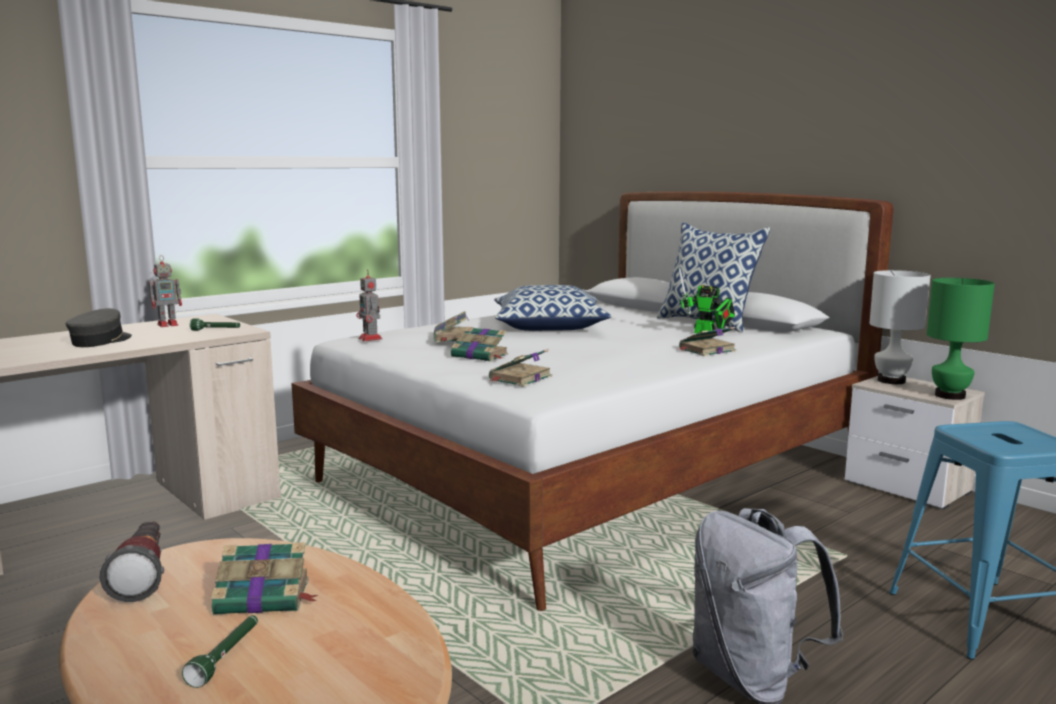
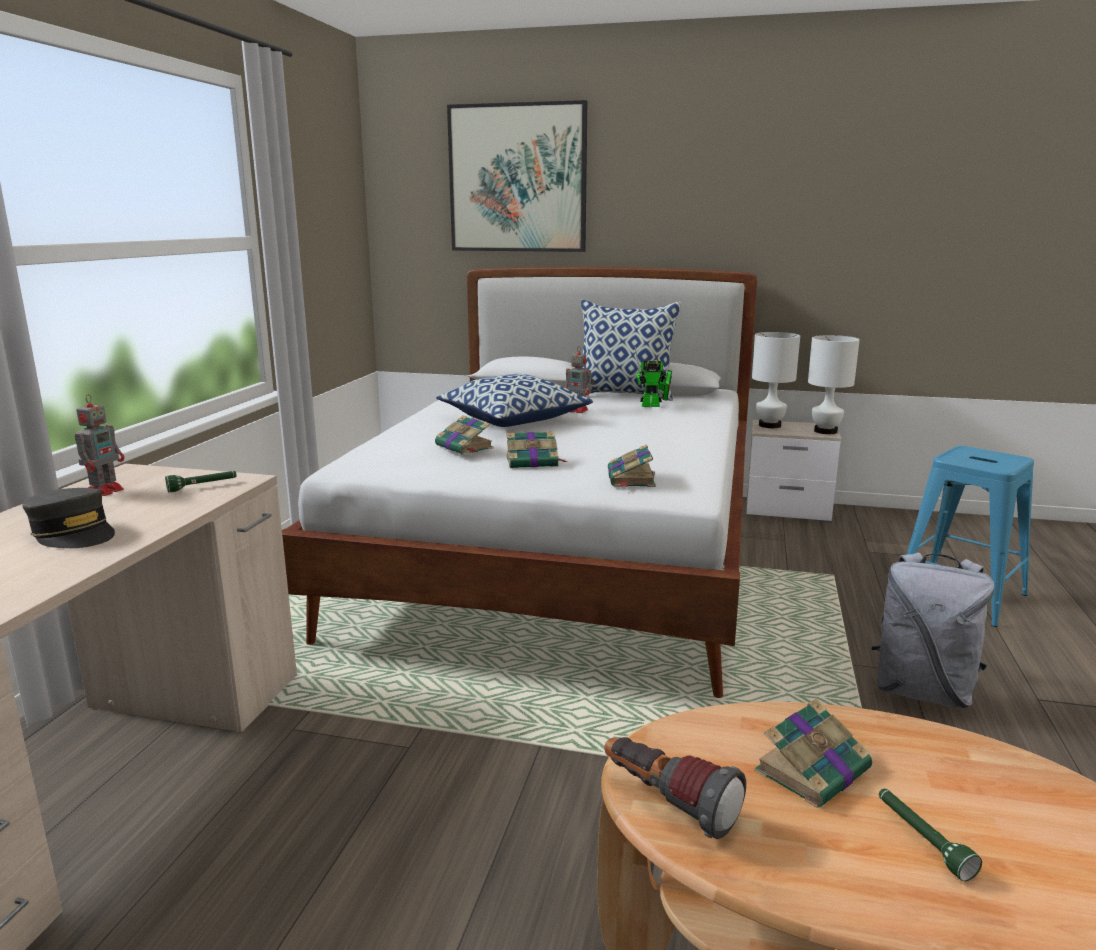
camera: 35 degrees left, 5 degrees up
(100, 341) = (74, 533): grey cap -> grey cap turned 150 degrees clockwise
(371, 339) = (376, 463): toy robot -> toy robot (579, 410)
(672, 105) = (518, 179): none -> picture
(706, 350) = (691, 422): book -> none
(950, 396) = (826, 431): green table lamp -> white table lamp

